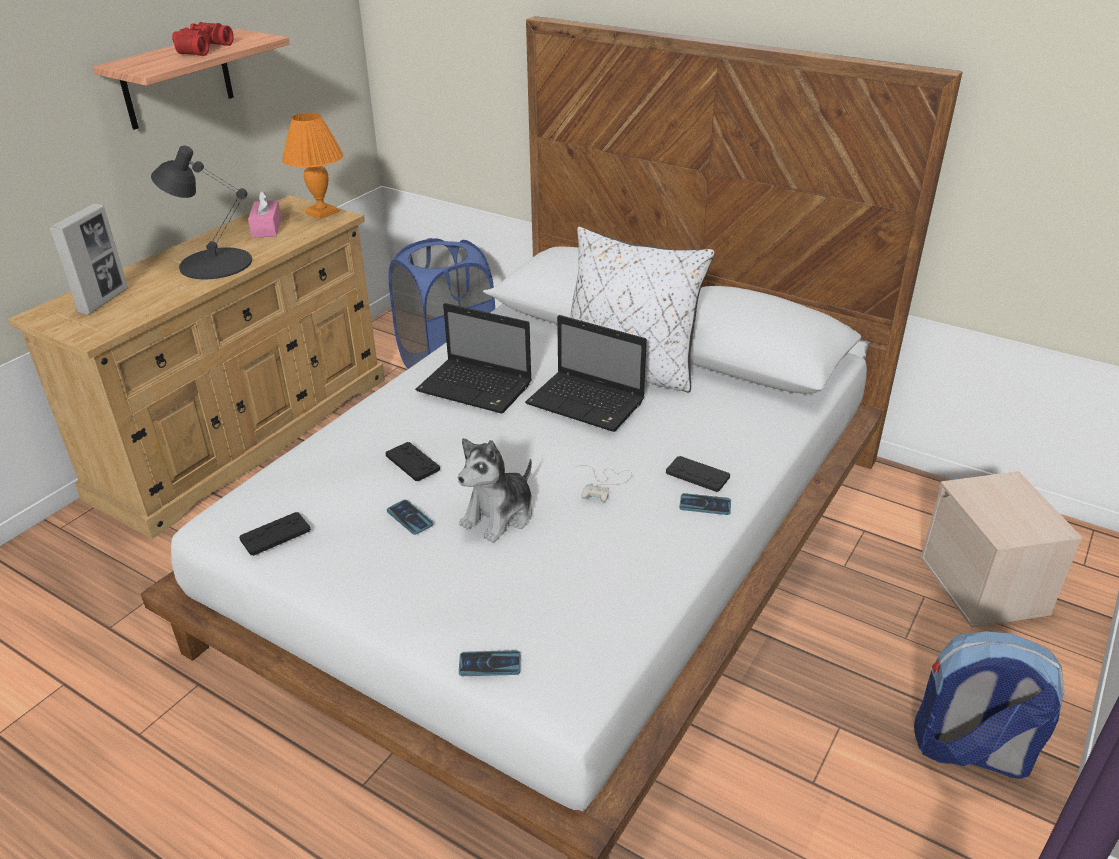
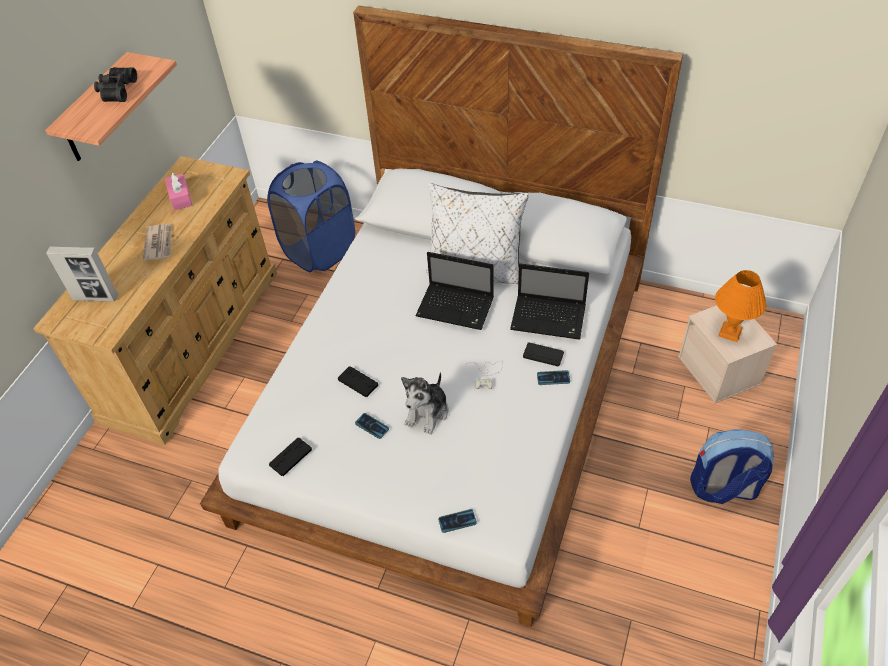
camera: 10 degrees left, 15 degrees up
(104, 301) = (95, 297): picture frame -> picture frame turned 90 degrees clockwise
(200, 49) = (116, 90): red binoculars -> black binoculars
(215, 263) = (159, 243): black table lamp -> newspaper
(322, 212) = (216, 173): orange table lamp -> orange table lamp (731, 332)
(477, 388) = (377, 307): laptop -> laptop (550, 318)

